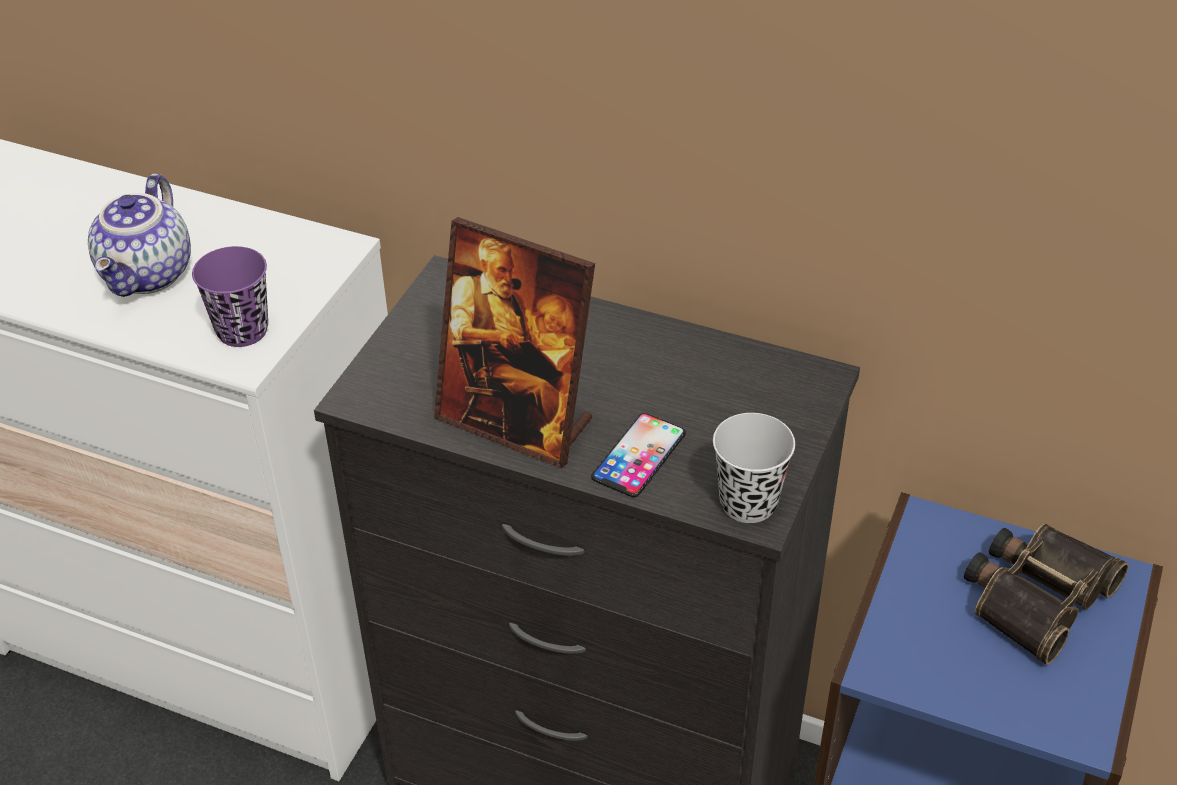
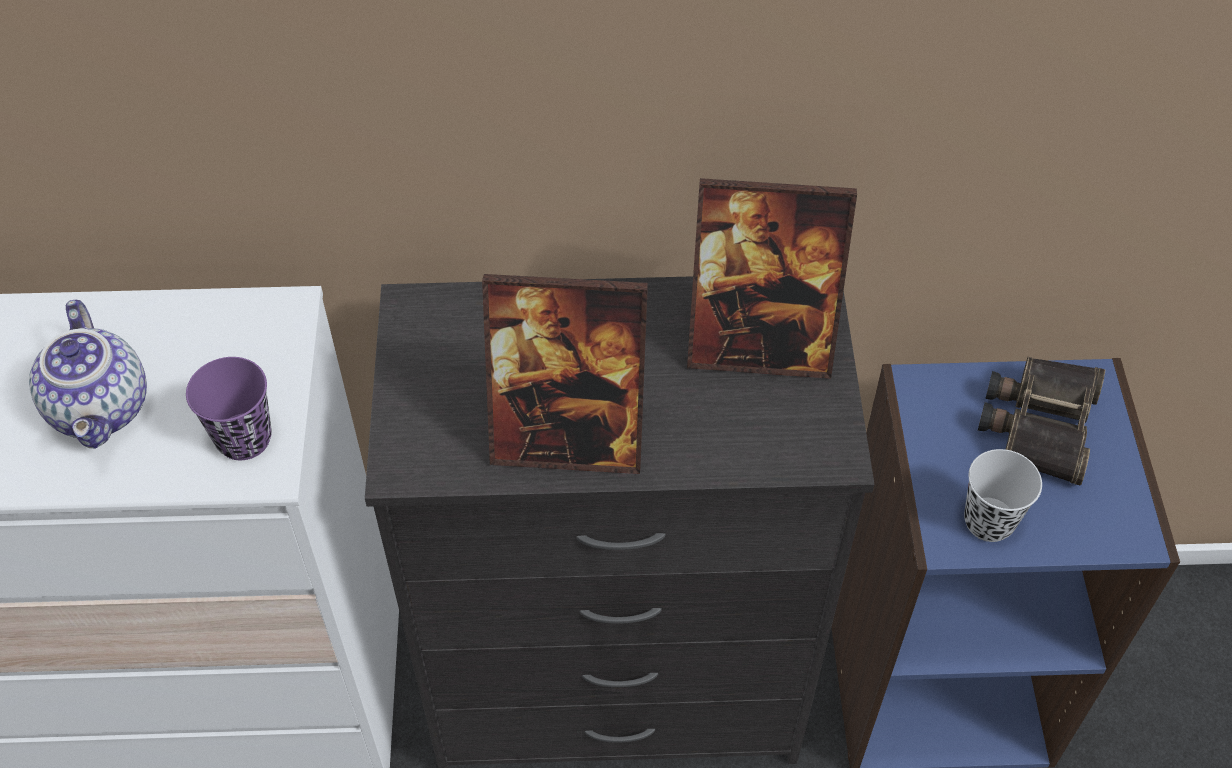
camera: 25 degrees left, 10 degrees up
(639, 455) = (700, 434): phone -> none
(741, 403) = (759, 346): none -> picture frame
(748, 503) = (821, 446): black cup -> black cup (989, 521)

